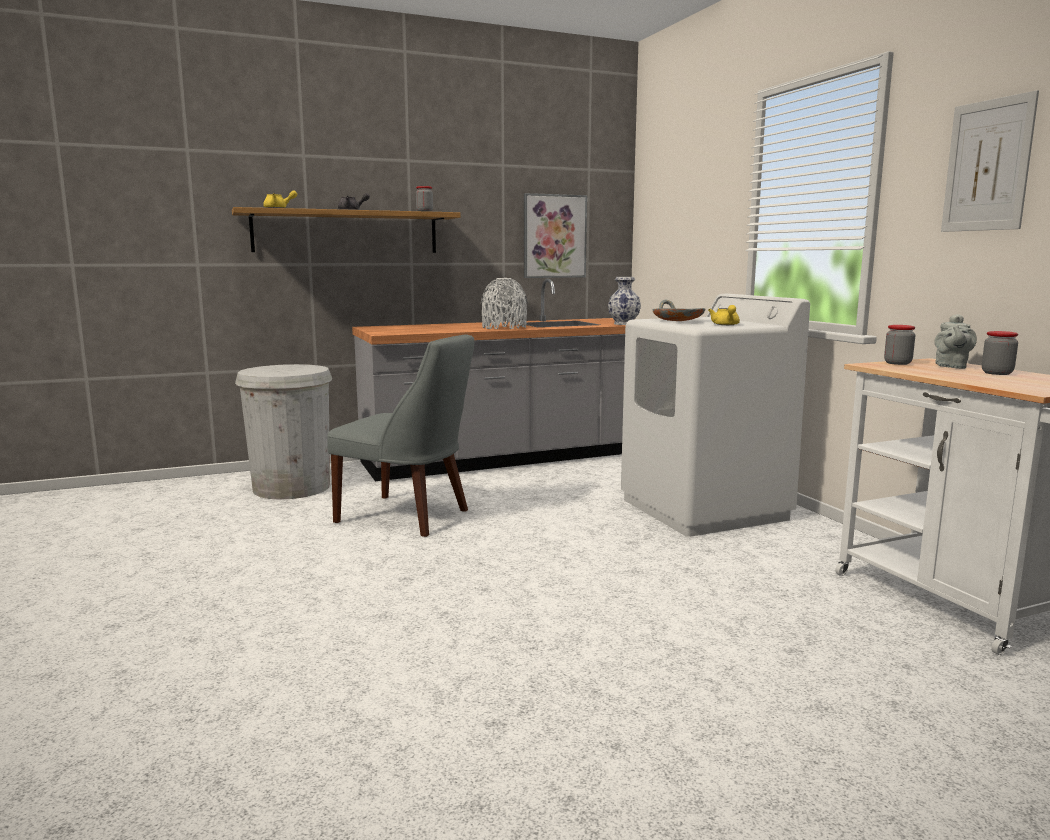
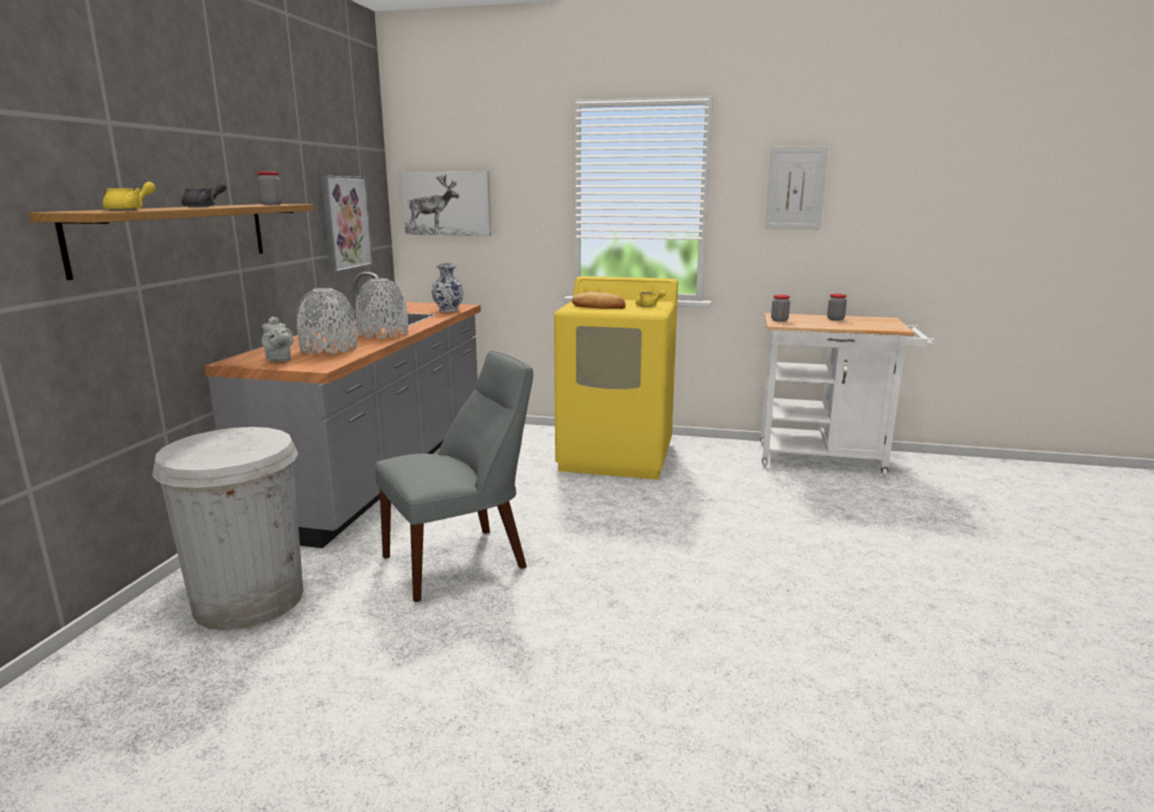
camera: 55 degrees left, 5 degrees up
(434, 329) = (329, 349): none -> grey vase
(665, 219) = (447, 203): none -> picture
(677, 321) = (598, 306): grey bowl -> bread
(704, 509) = (616, 456): white washing machine -> yellow washing machine
(951, 366) = (804, 318): grey teapot -> grey teapot (279, 360)

